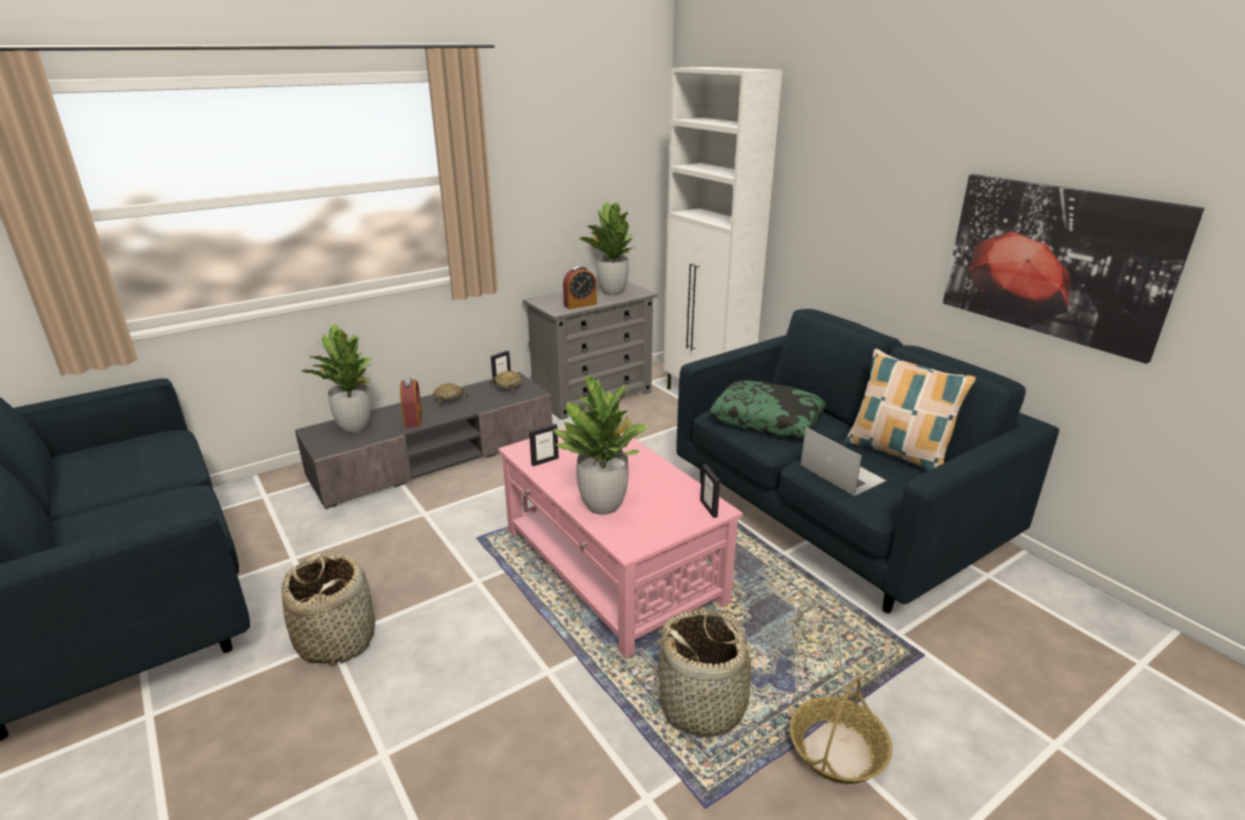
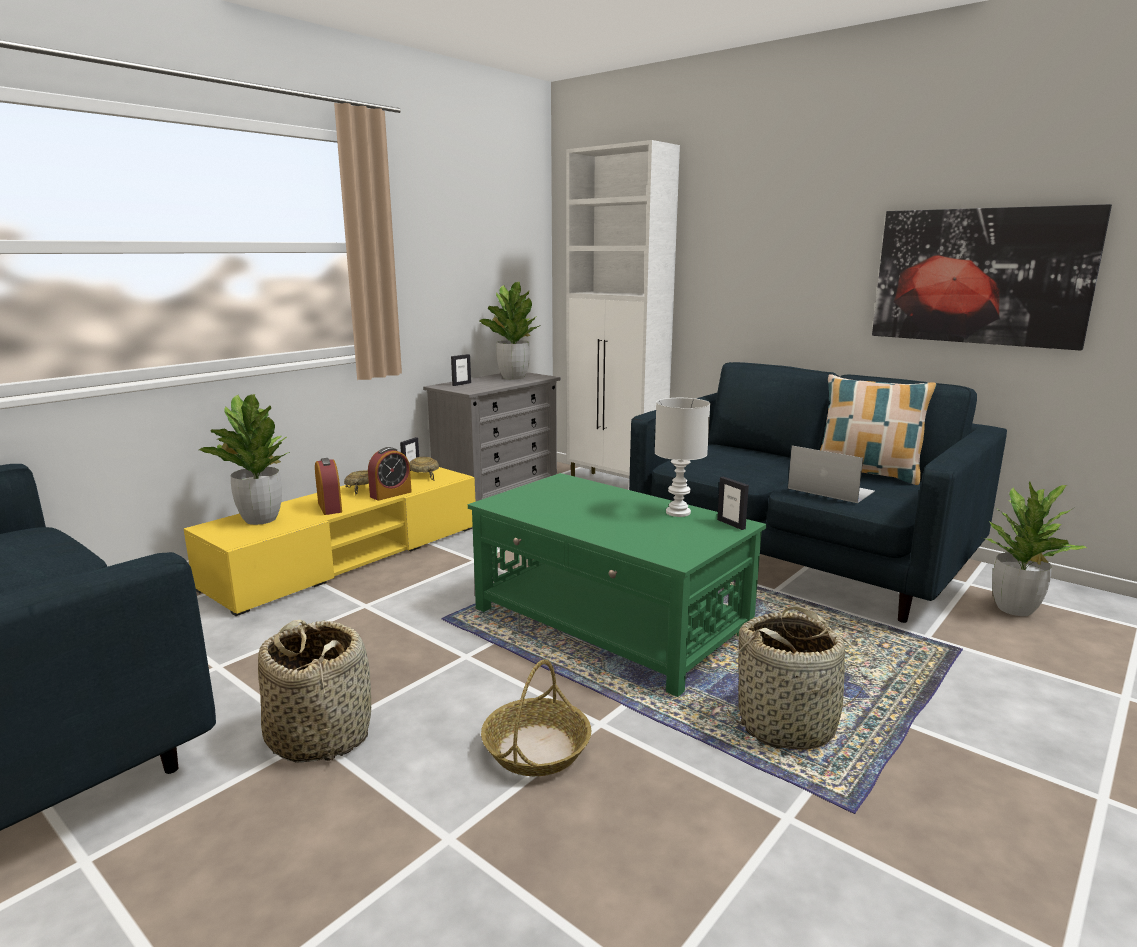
camera: 15 degrees left, 10 degrees down
(435, 457) = (349, 556): grey tv stand -> yellow tv stand
(545, 461) = (529, 508): picture frame -> picture frame (461, 384)
(580, 304) = (489, 386): alarm clock -> alarm clock (390, 494)
(603, 505) = (621, 532): potted plant -> potted plant (1014, 609)
(612, 566) = (610, 623): pink coffee table -> green coffee table
(672, 485) = (679, 512): none -> white table lamp
(767, 419) = (727, 462): pillow -> none
(837, 751) = (944, 738): basket -> basket (536, 749)

